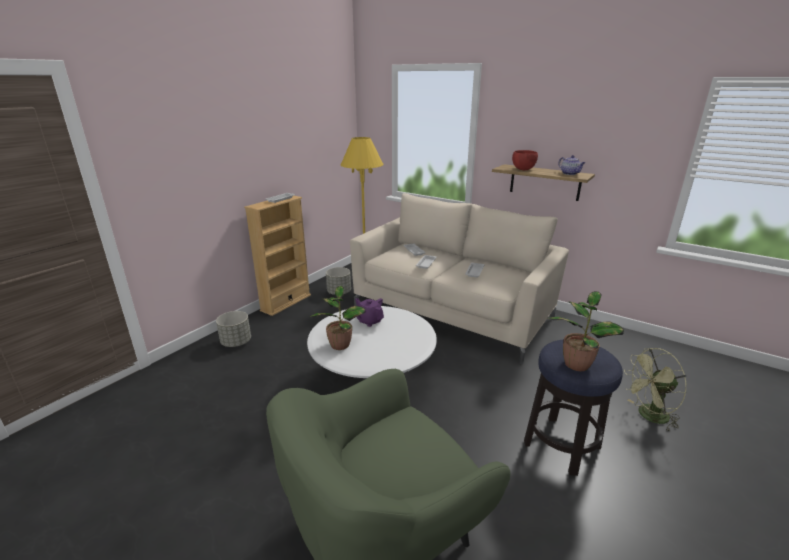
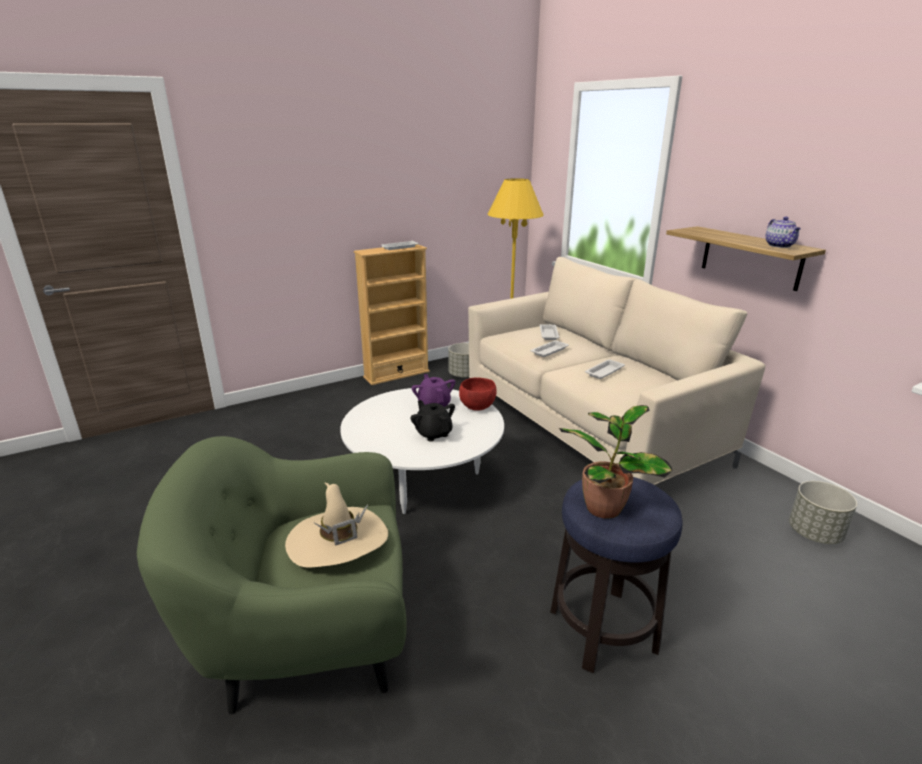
camera: 25 degrees right, 0 degrees up
(236, 342) = (316, 404): grey planter -> grey planter (814, 533)
(340, 344) = (378, 421): potted plant -> none
(389, 343) = (433, 433): none -> black teapot
(408, 445) = (338, 541): none -> beige hat
(523, 169) = (713, 234): red bowl -> red bowl (477, 407)
(648, 416) = (780, 641): green fan -> none

